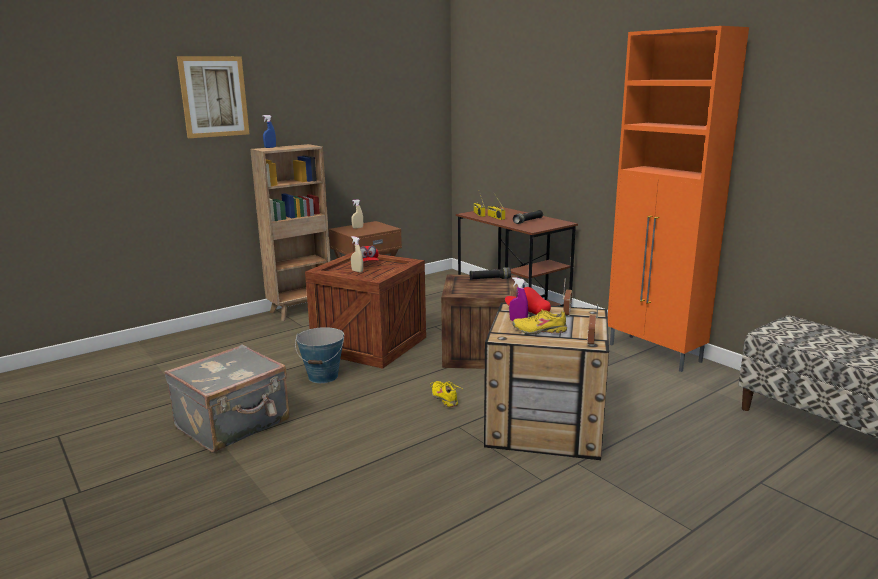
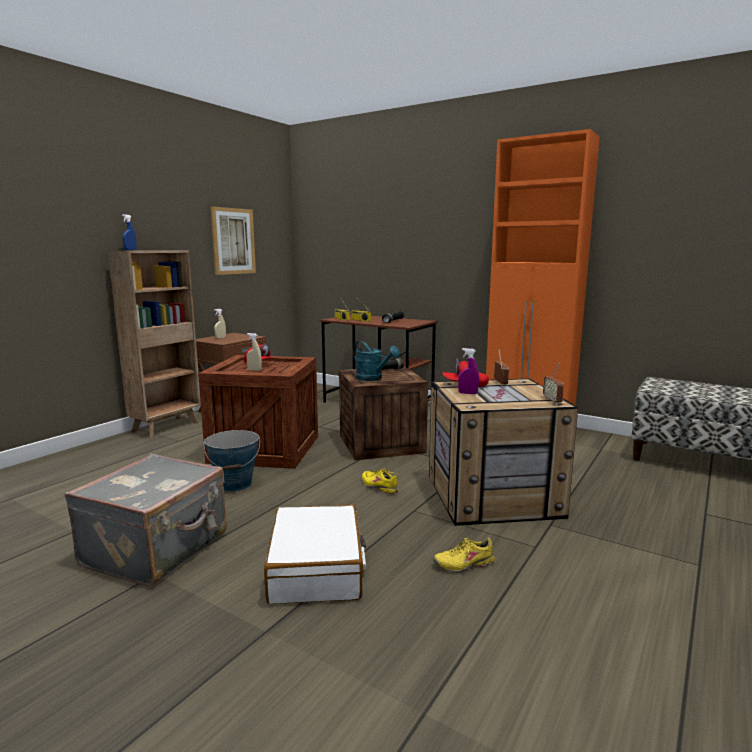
camera: 20 degrees left, 5 degrees down
(214, 97) = (65, 189): picture -> picture (233, 241)
(339, 463) = (317, 568): none -> white suitcase
(468, 289) = (373, 378): none -> turquoise watering can
(539, 330) = (496, 398): yellow shoe -> yellow shoe (464, 564)

